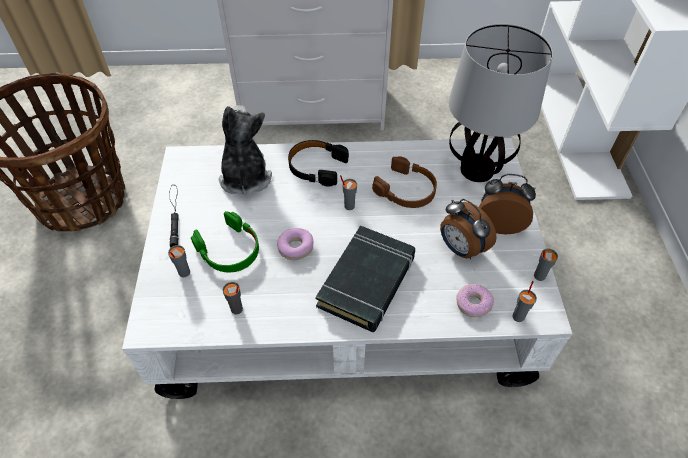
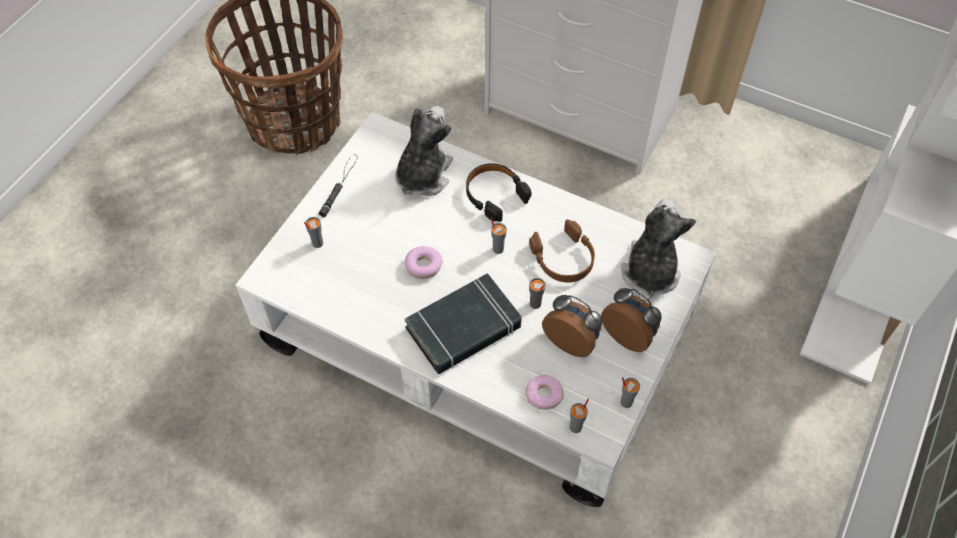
camera: 30 degrees right, 5 degrees up
(229, 250) = (366, 241): green headphones -> none
(237, 309) = (340, 297): grey cup -> grey cup (535, 304)
(460, 249) = (571, 340): alarm clock -> alarm clock turned 135 degrees clockwise
(477, 170) = (649, 271): table lamp -> plush toy

